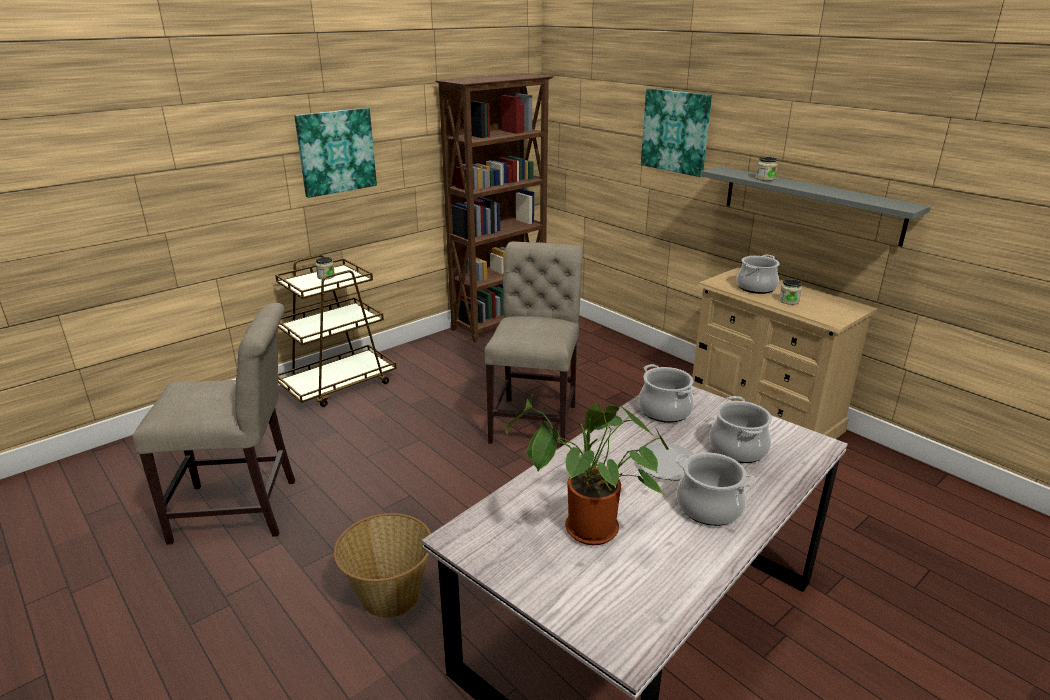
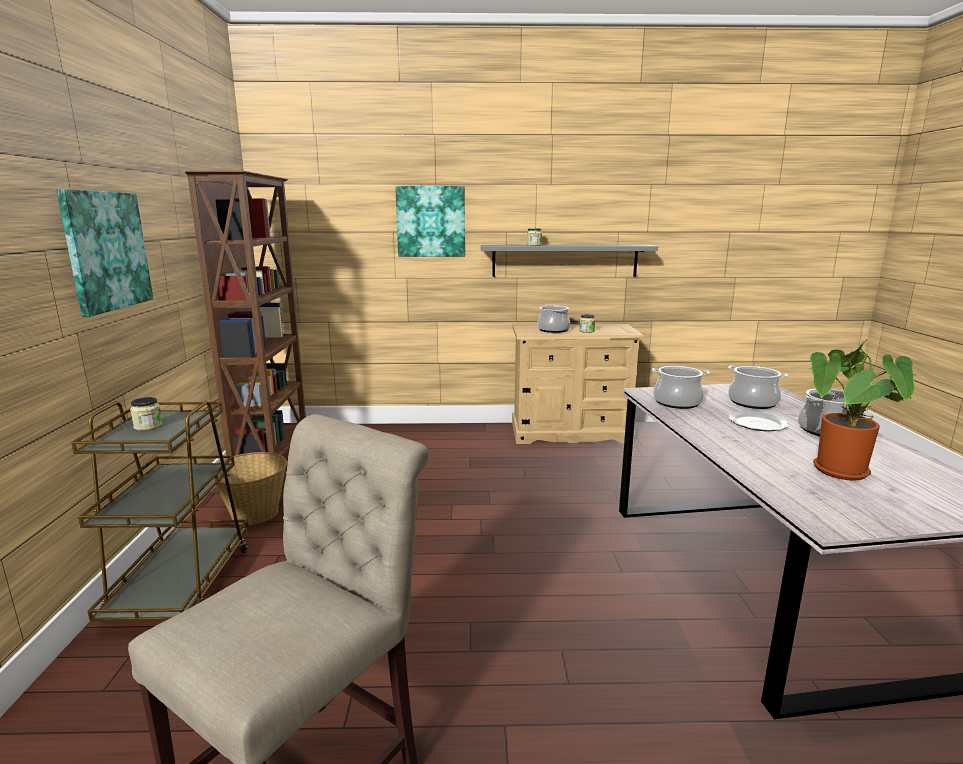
camera: 50 degrees left, 10 degrees down
(389, 595) = (624, 710): basket -> basket (254, 513)
(536, 420) = (450, 505): beige chair -> none

